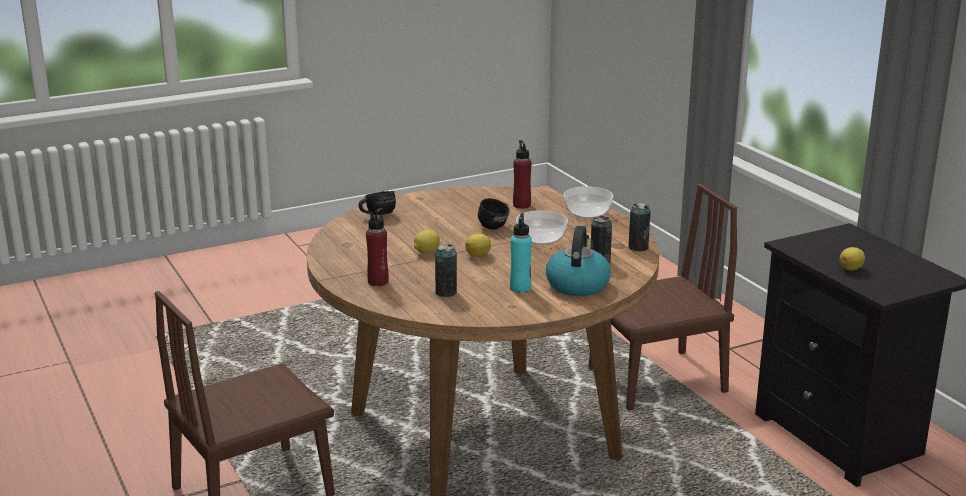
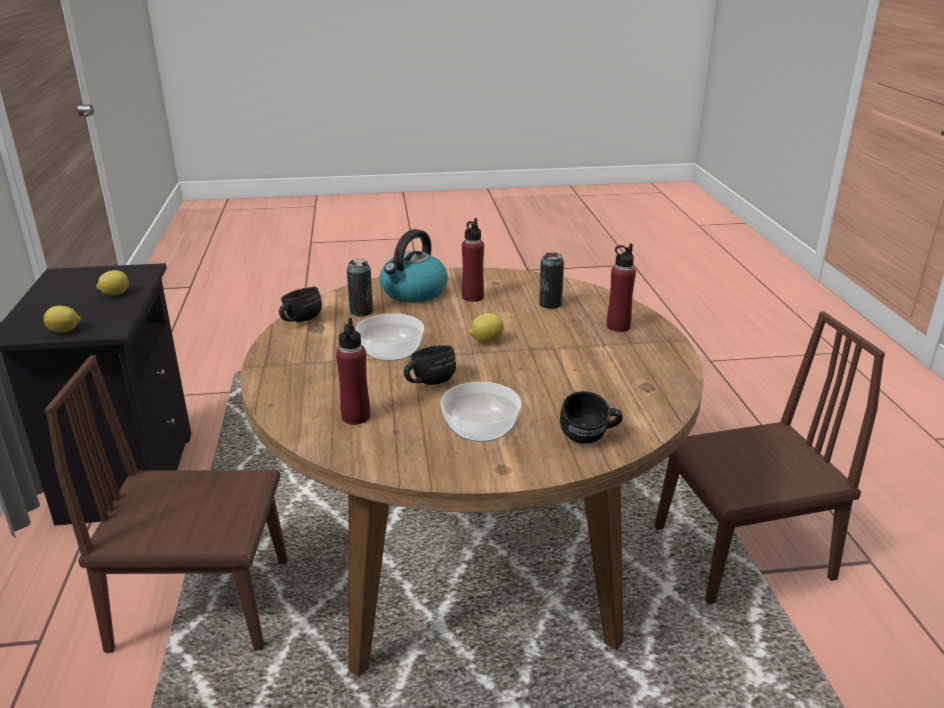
camera: 160 degrees left, 5 degrees up
(426, 252) = (546, 356): lemon -> lemon (65, 331)
(520, 288) = (472, 297): turquoise bottle -> red bottle
(588, 213) = (283, 383): bowl -> bowl (479, 429)
(638, 248) = (299, 321): can -> black mug

